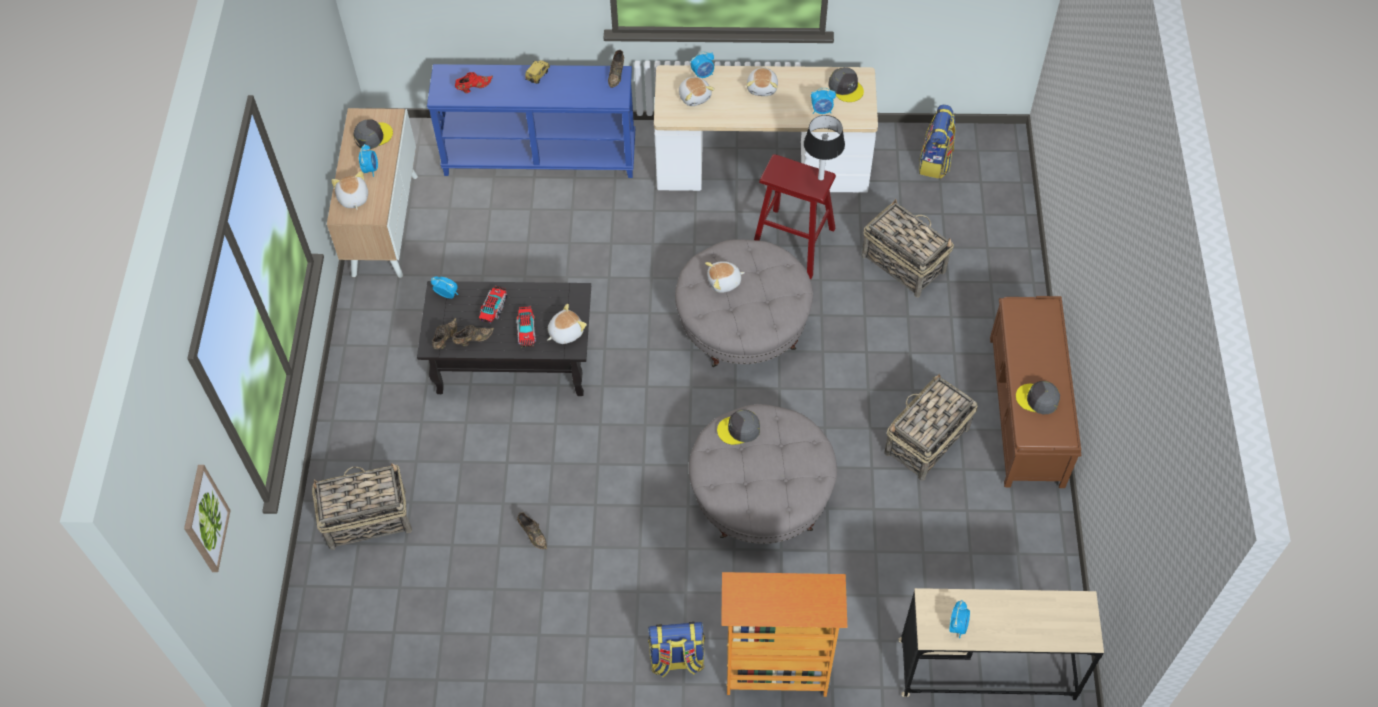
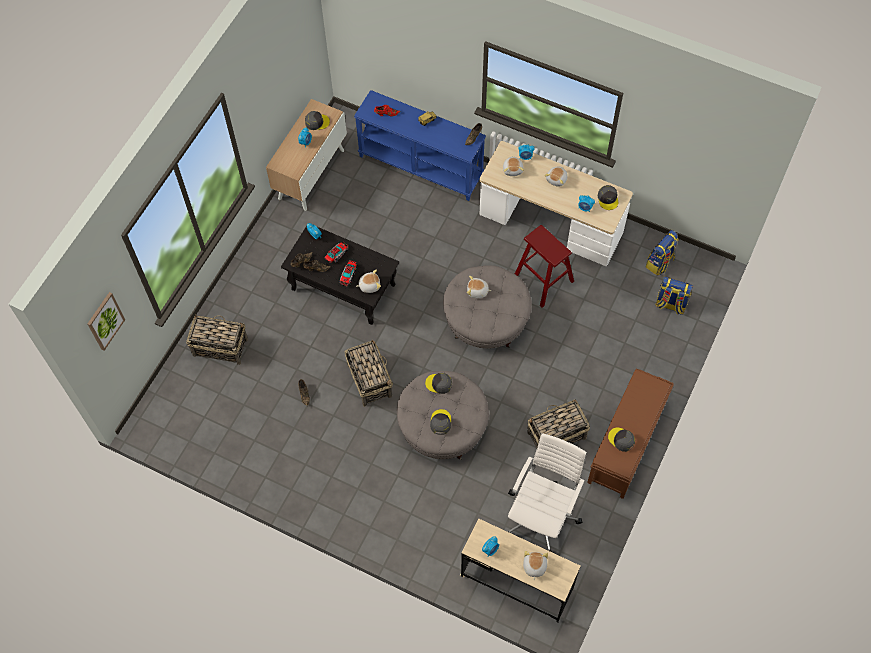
camera: 25 degrees right, 5 degrees up
(353, 198) = (287, 157): plush toy -> plush toy (534, 566)
(676, 660) = (346, 499): backpack -> backpack (670, 304)
(771, 482) = (440, 422): none -> grey cap
(776, 673) = (397, 531): bookcase -> none
(820, 178) = (560, 251): table lamp -> none
(902, 263) = (603, 320): basket -> basket (369, 379)
(968, 558) = (542, 515): none -> white office chair

